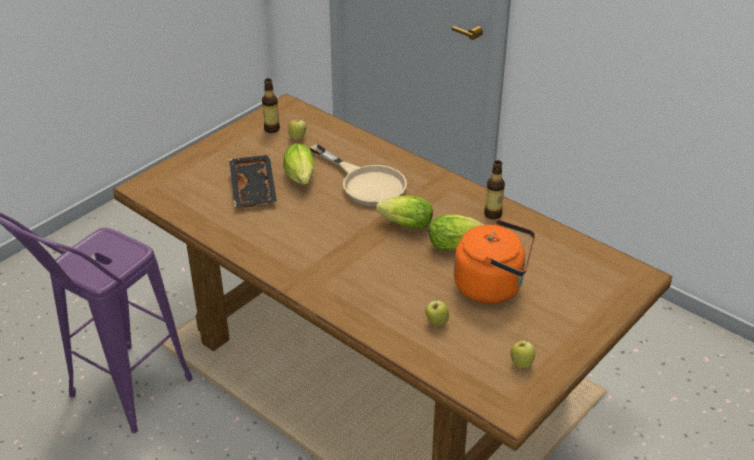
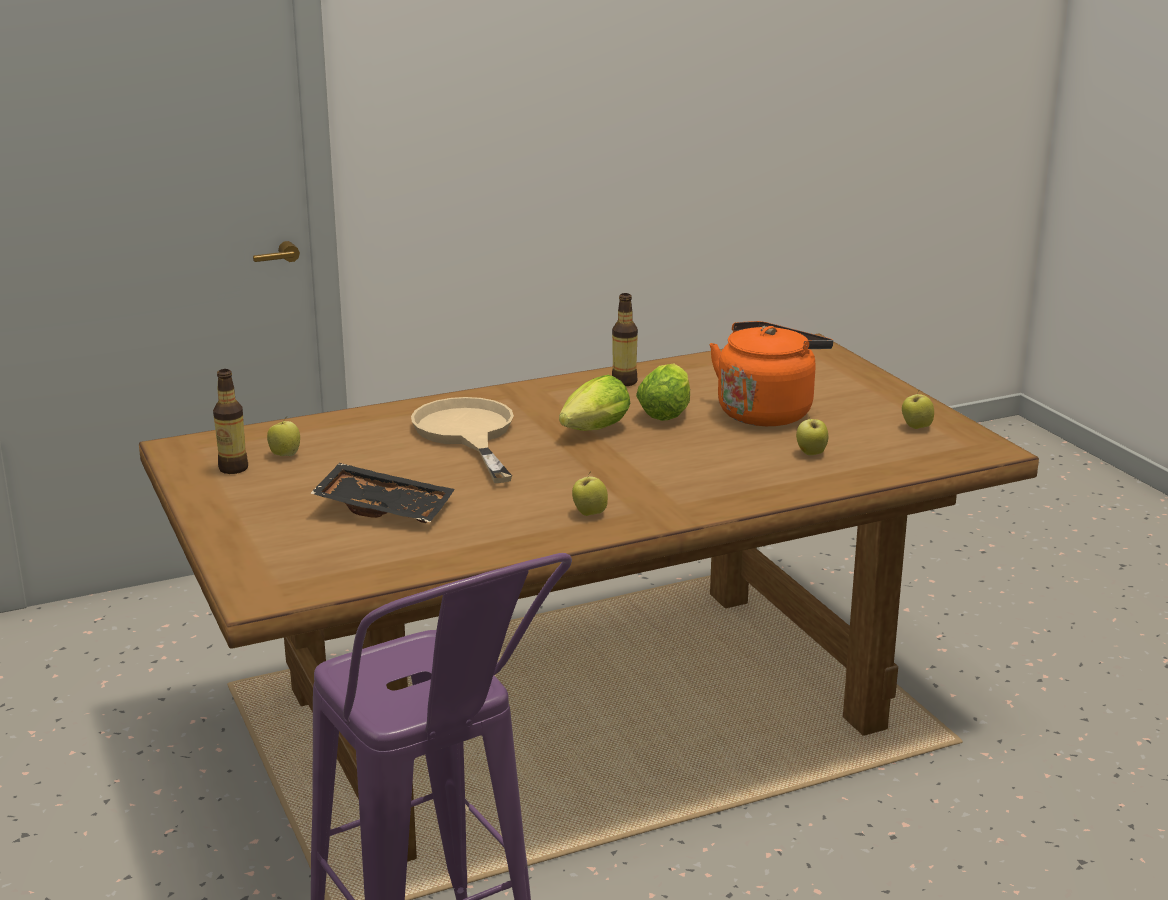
camera: 65 degrees left, 15 degrees down
(288, 257) = (589, 514): none -> apple
(301, 179) = (404, 472): lettuce -> none
(366, 183) = (467, 434): beige frying pan -> beige frying pan turned 90 degrees counterclockwise

